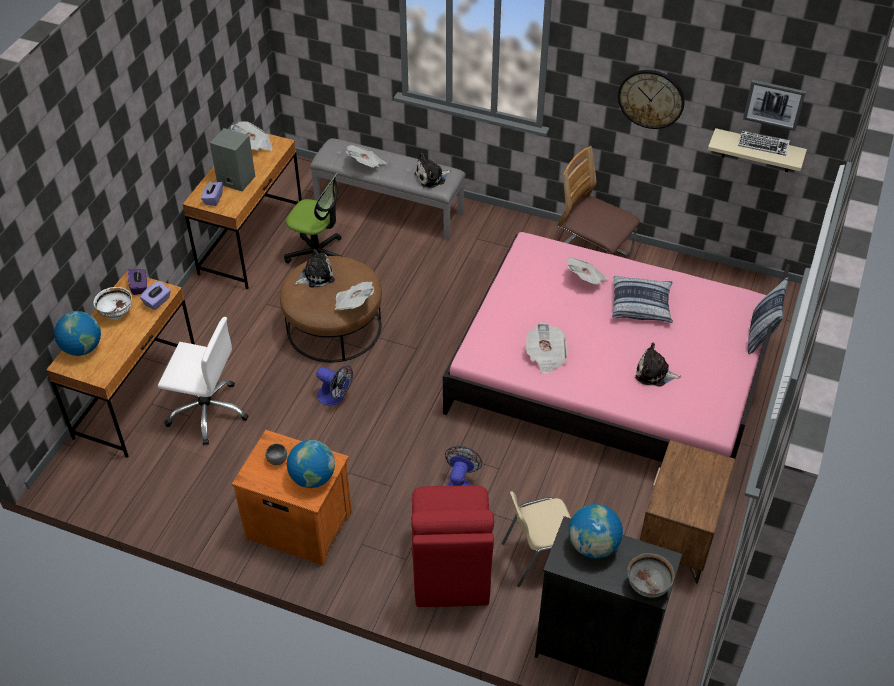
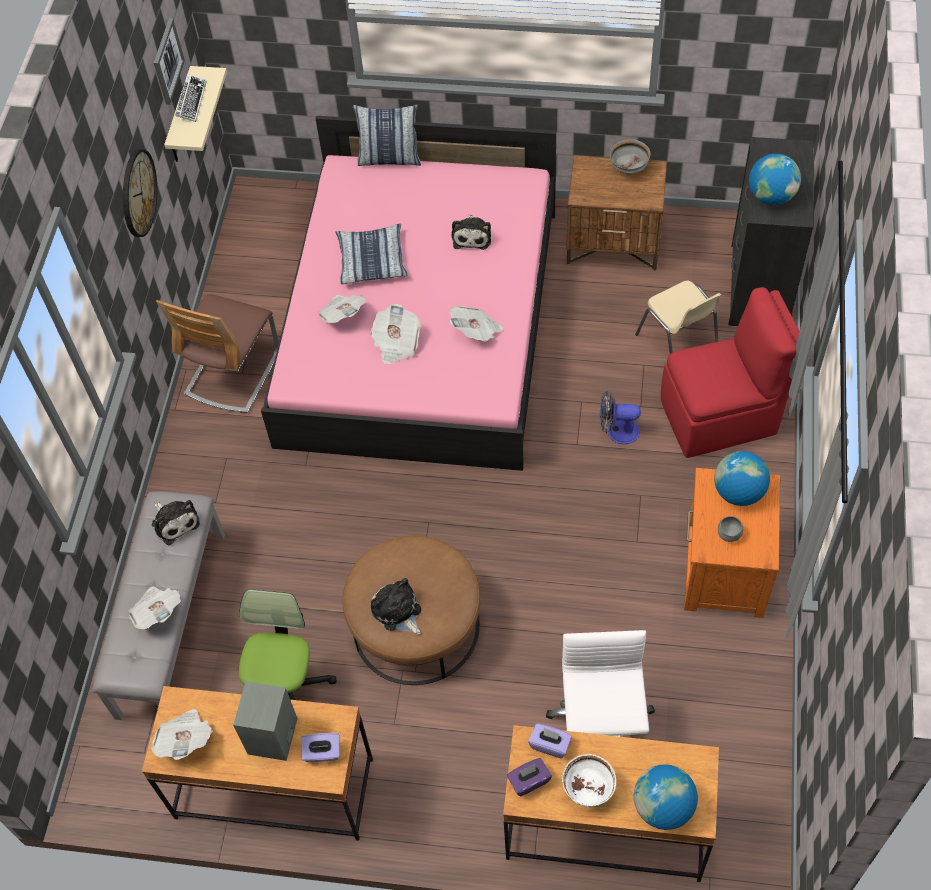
camera: 100 degrees left, 10 degrees up
(335, 397) = (532, 589): fan -> none
(353, 303) = (436, 552): newspaper -> newspaper (396, 343)
(647, 587) = (796, 154): grey bowl -> grey bowl (629, 170)

